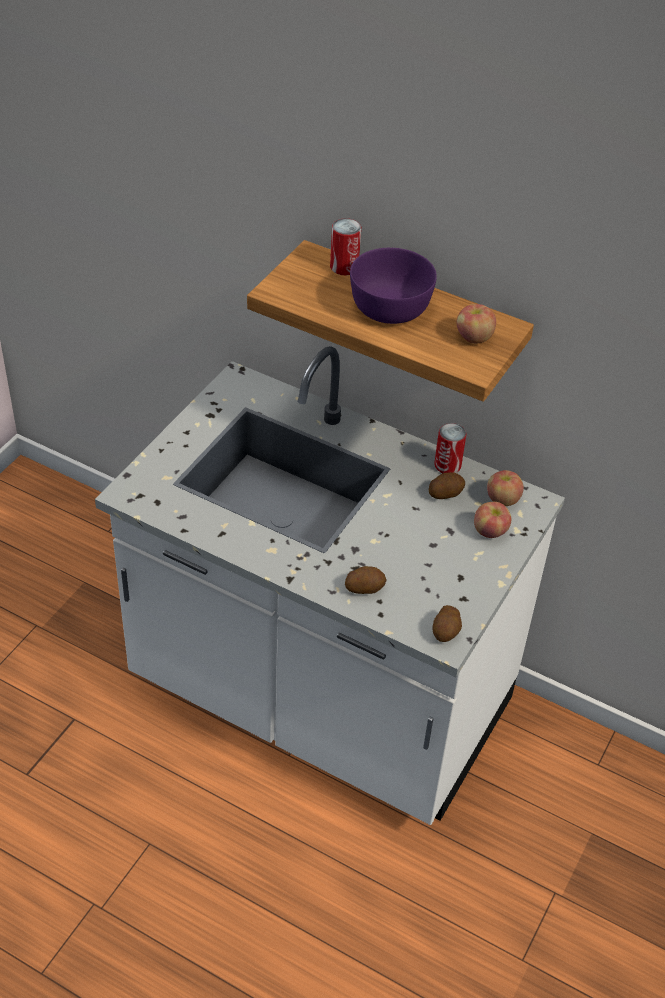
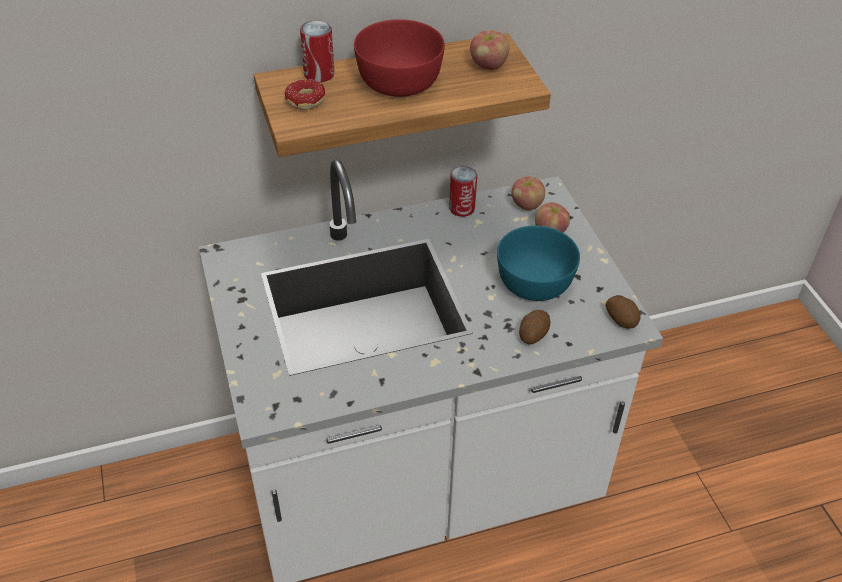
camera: 45 degrees left, 0 degrees up
(303, 283) = (308, 105): none -> donut
(388, 306) = (398, 81): purple bowl -> red bowl
(420, 555) = (533, 282): none -> turquoise bowl
(445, 493) = (487, 228): potato -> none

